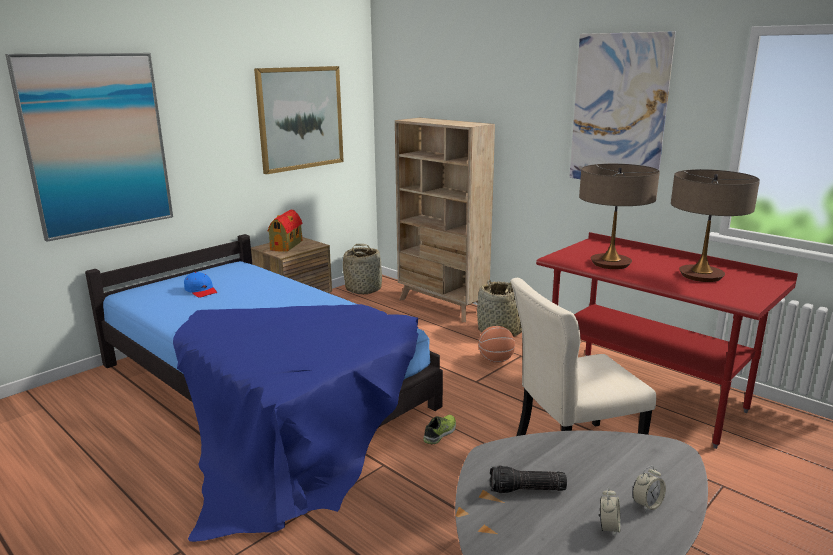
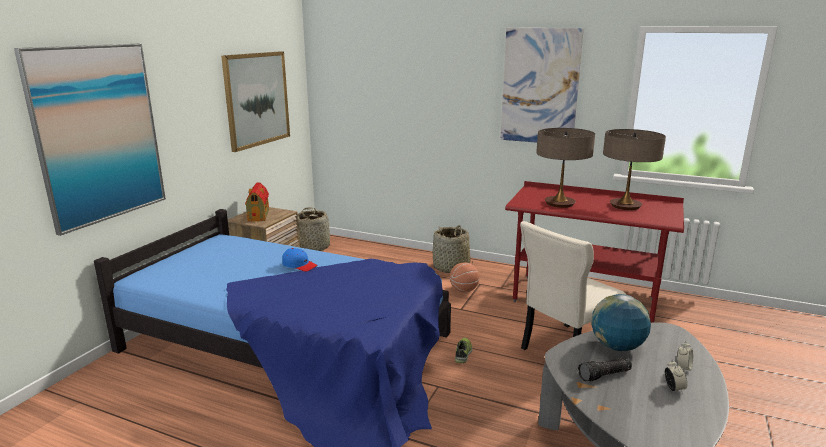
camera: 20 degrees left, 0 degrees up
(201, 291) = (212, 265): blue cap -> blue cap (299, 265)
(442, 305) = (391, 253): beige bookcase -> none
(577, 457) = (617, 346): none -> globe

